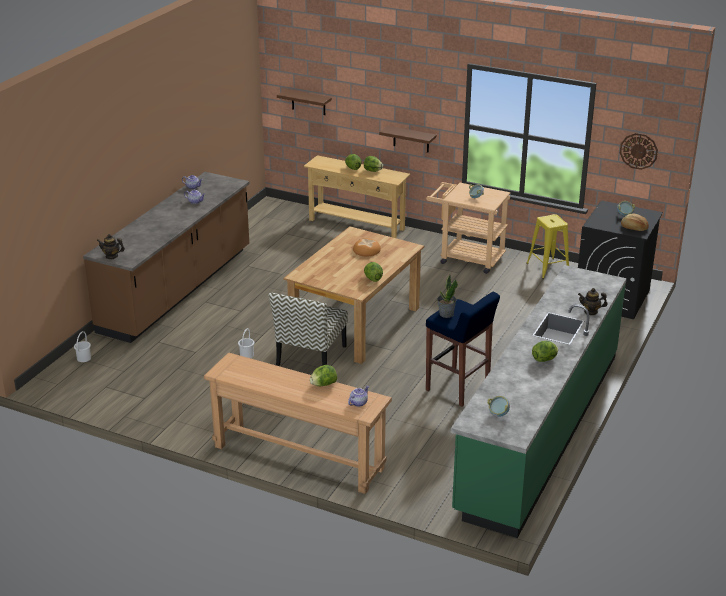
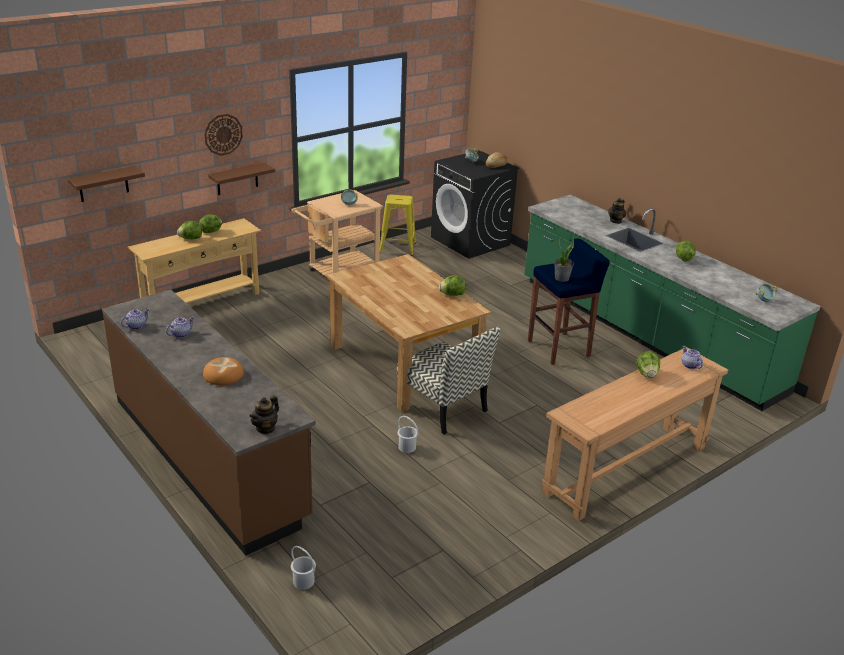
camera: 65 degrees left, 0 degrees up
(366, 250) = (388, 281): bread -> bread (223, 375)
(638, 151) = (442, 105): wall clock -> wall clock (223, 134)

